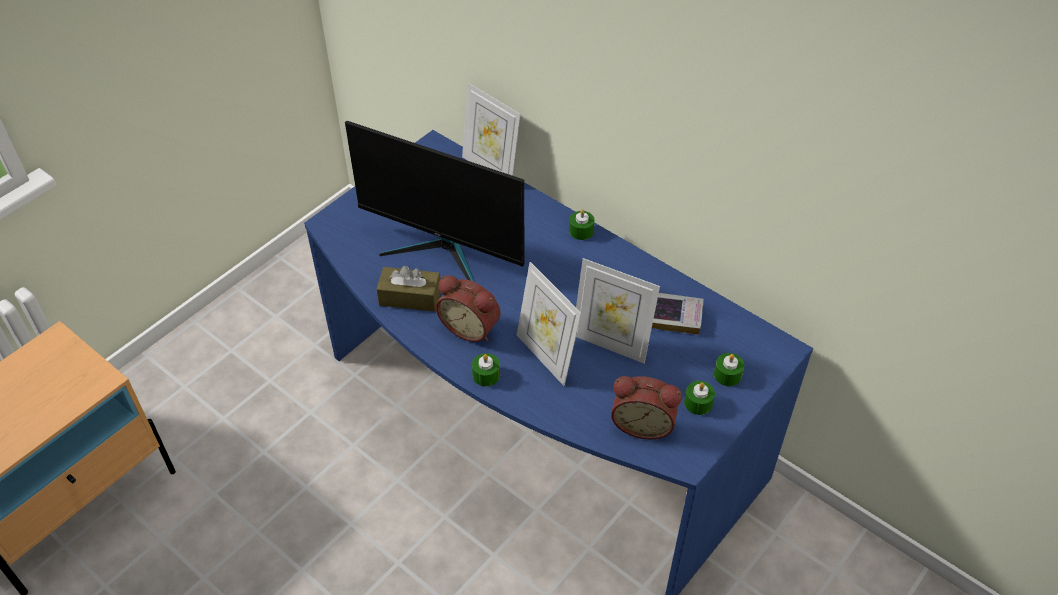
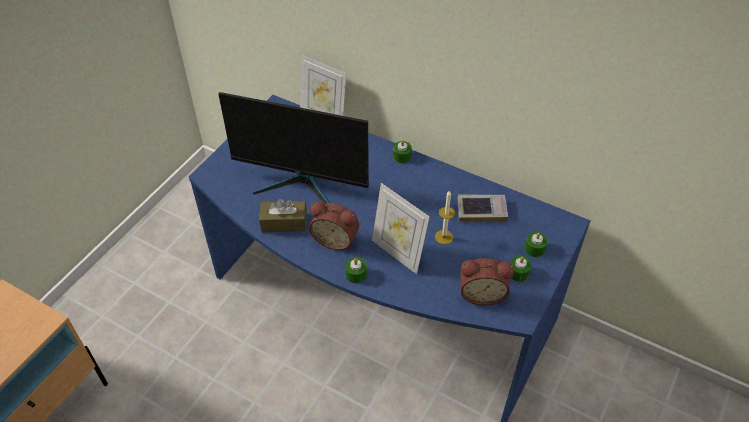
camera: 10 degrees left, 0 degrees up
(611, 343) = (444, 237): picture frame -> candle

